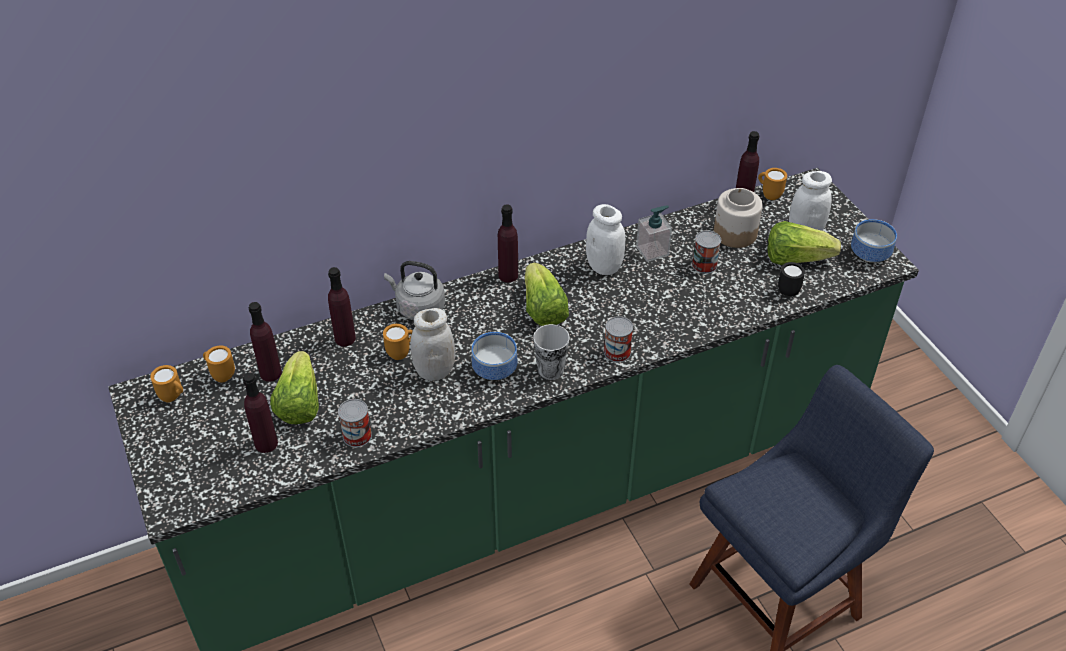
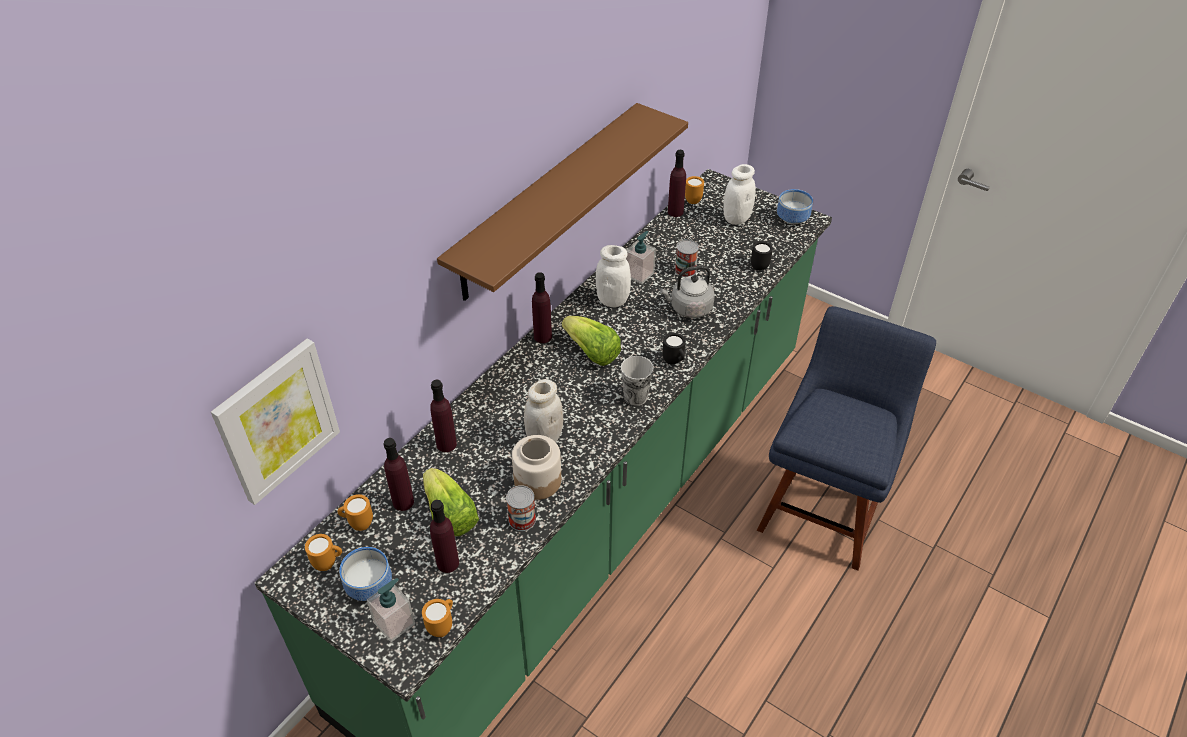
camera: 30 degrees left, 0 degrees up
(155, 244) = (277, 420): none -> picture
(186, 473) = (395, 623): none -> soap dispenser
(401, 353) = (505, 435): orange mug -> orange mug (442, 625)
(418, 308) = (489, 393): grey kettle -> grey kettle (688, 308)
(493, 368) = (589, 415): bowl -> bowl (367, 585)
(544, 134) = (547, 201): none -> brown shelf
(617, 352) = (674, 362): can -> black mug
(735, 233) = (688, 238): jar -> jar (537, 480)
(795, 258) = (745, 240): lettuce -> none

